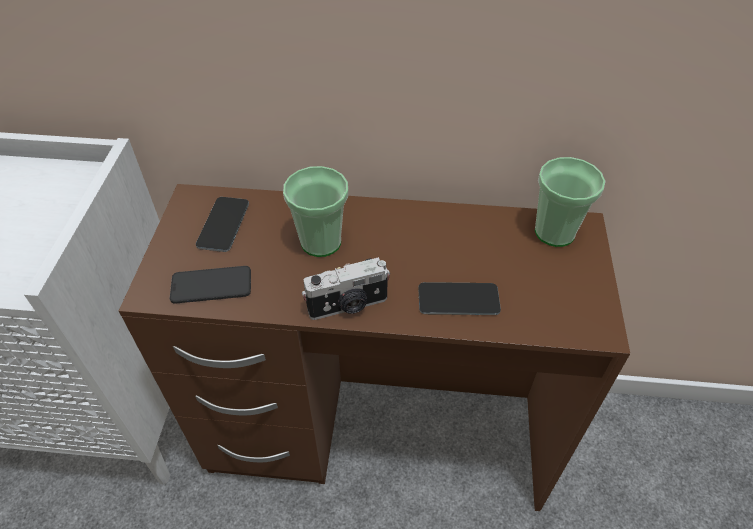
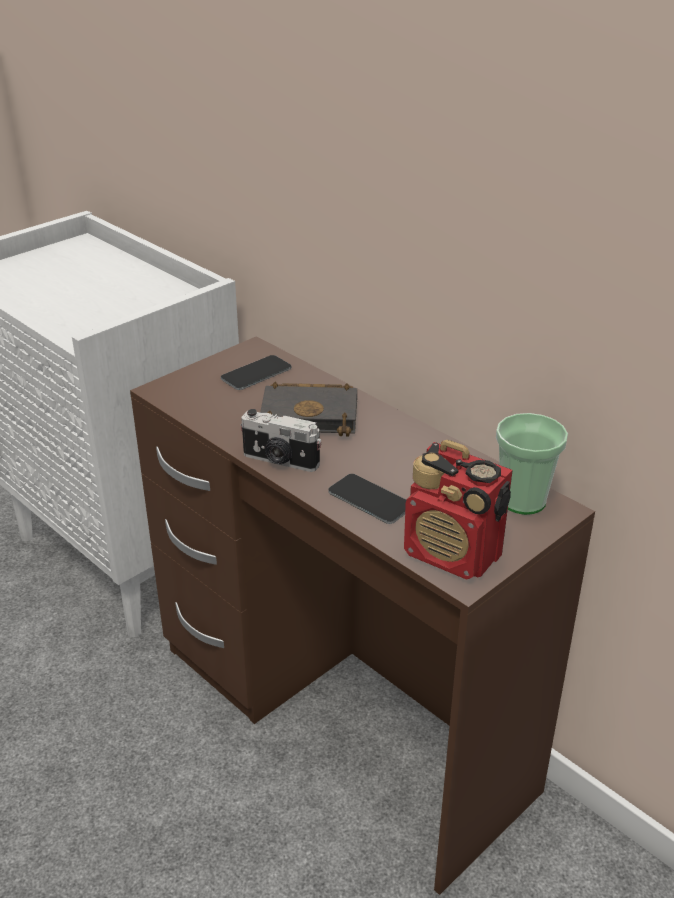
camera: 40 degrees right, 15 degrees down
(211, 285) = (203, 404): phone -> none
(321, 242) = (312, 415): cup -> black book
(570, 313) = (453, 555): none -> radio

